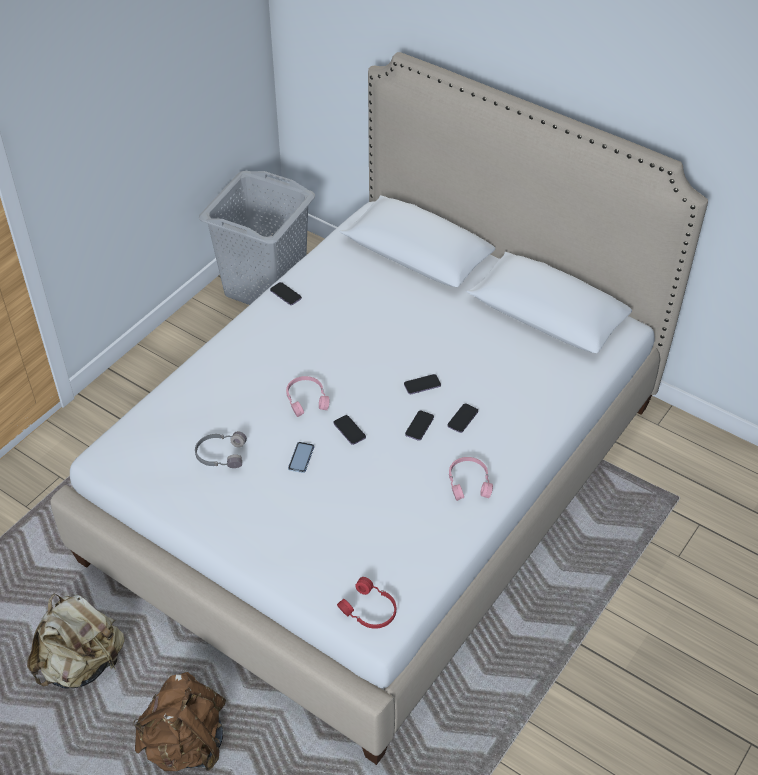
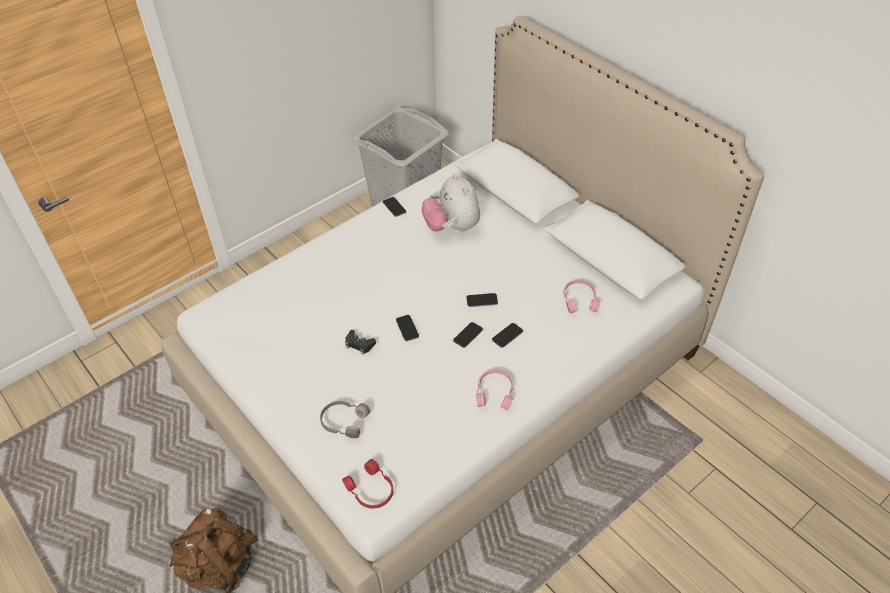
camera: 15 degrees right, 0 degrees up
(82, 664) = (163, 479): beige backpack -> none
(220, 454) = (294, 329): grey headphones -> grey headphones (344, 421)
(301, 458) = (359, 344): phone -> black game controller
(307, 399) = (381, 296): pink headphones -> pink headphones (580, 300)
(361, 307) = (452, 227): none -> plush toy

